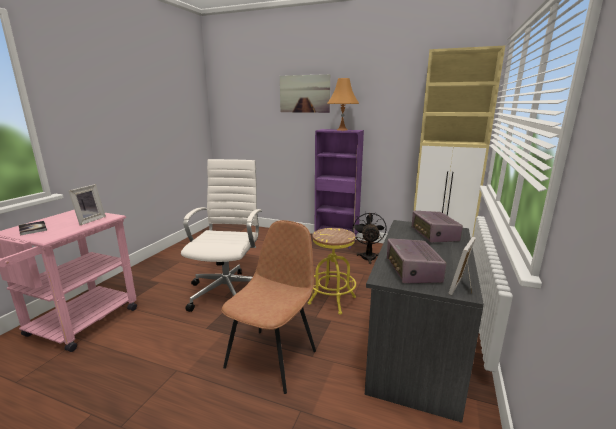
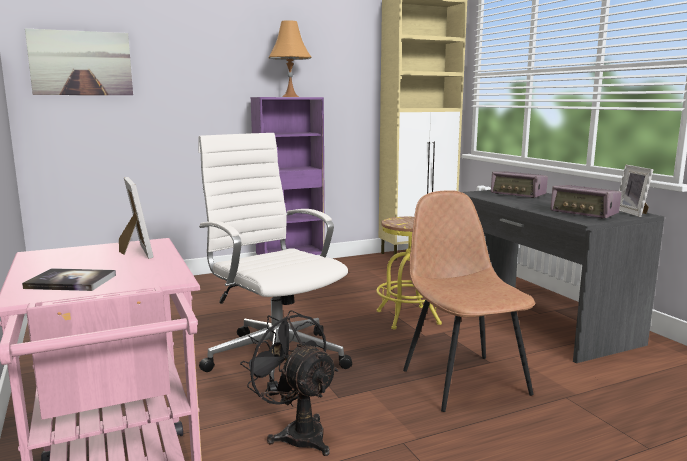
camera: 45 degrees left, 5 degrees down
(304, 94) = (215, 42): picture -> picture (81, 63)
(368, 256) = (355, 271): black fan -> black fan (297, 433)

